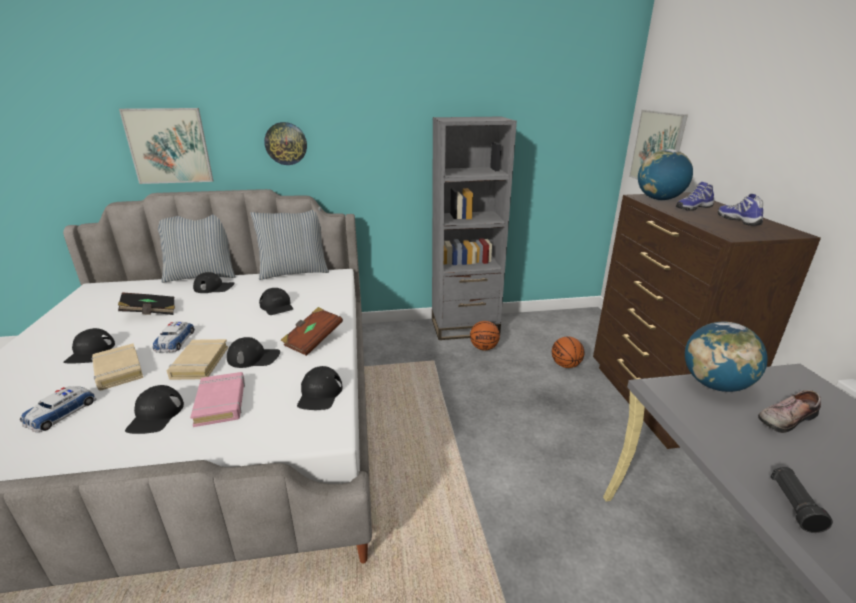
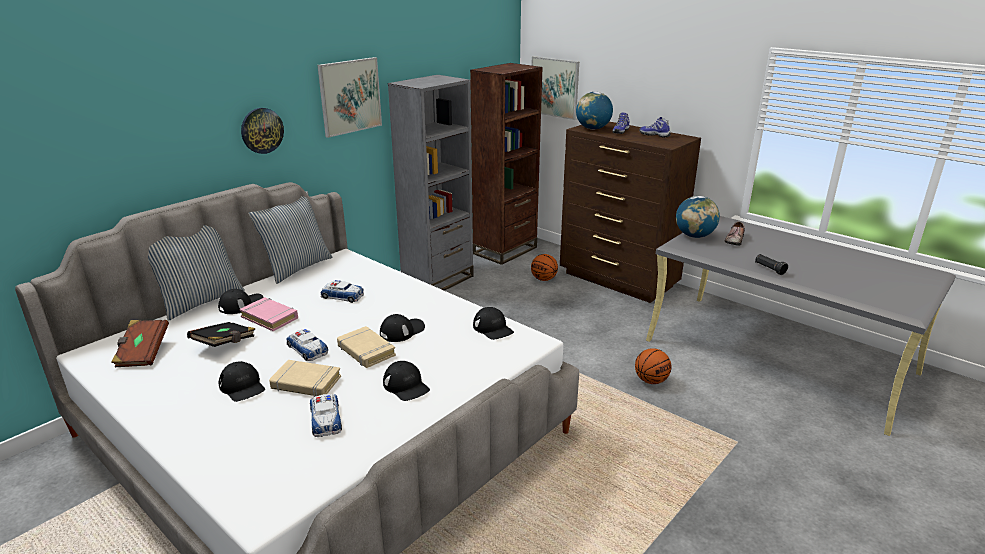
camera: 40 degrees left, 0 degrees up
(169, 146) = (137, 156): picture -> picture (350, 96)
(221, 402) = (437, 360): pink book -> pink book (270, 317)
(277, 306) = (342, 296): black cap -> toy car
(313, 340) = (424, 305): brown book -> brown book (142, 353)
(484, 348) = (473, 289): basketball -> basketball (651, 381)
(561, 321) = (505, 250): none -> brown bookcase

